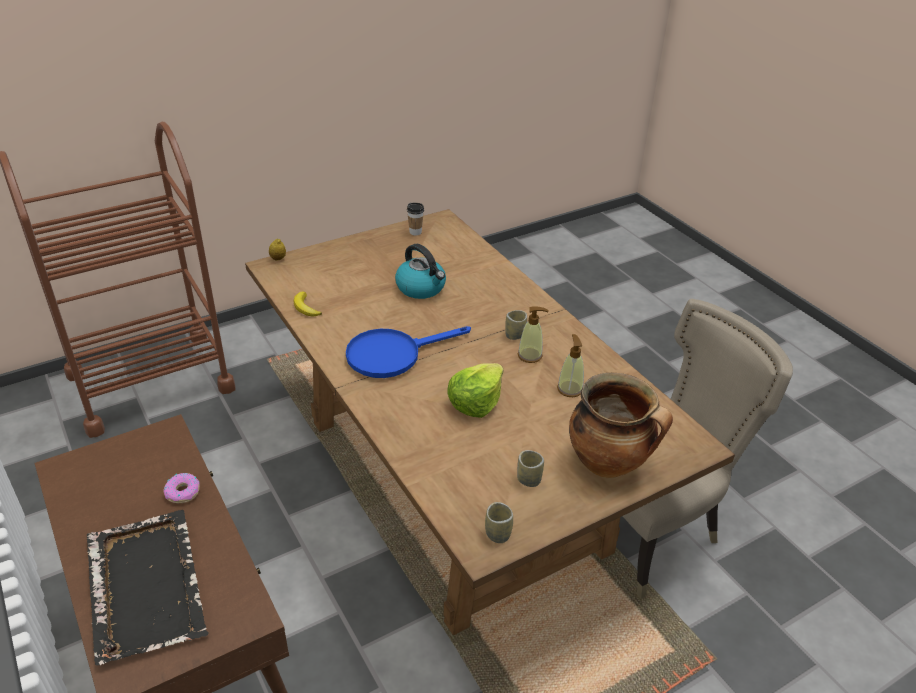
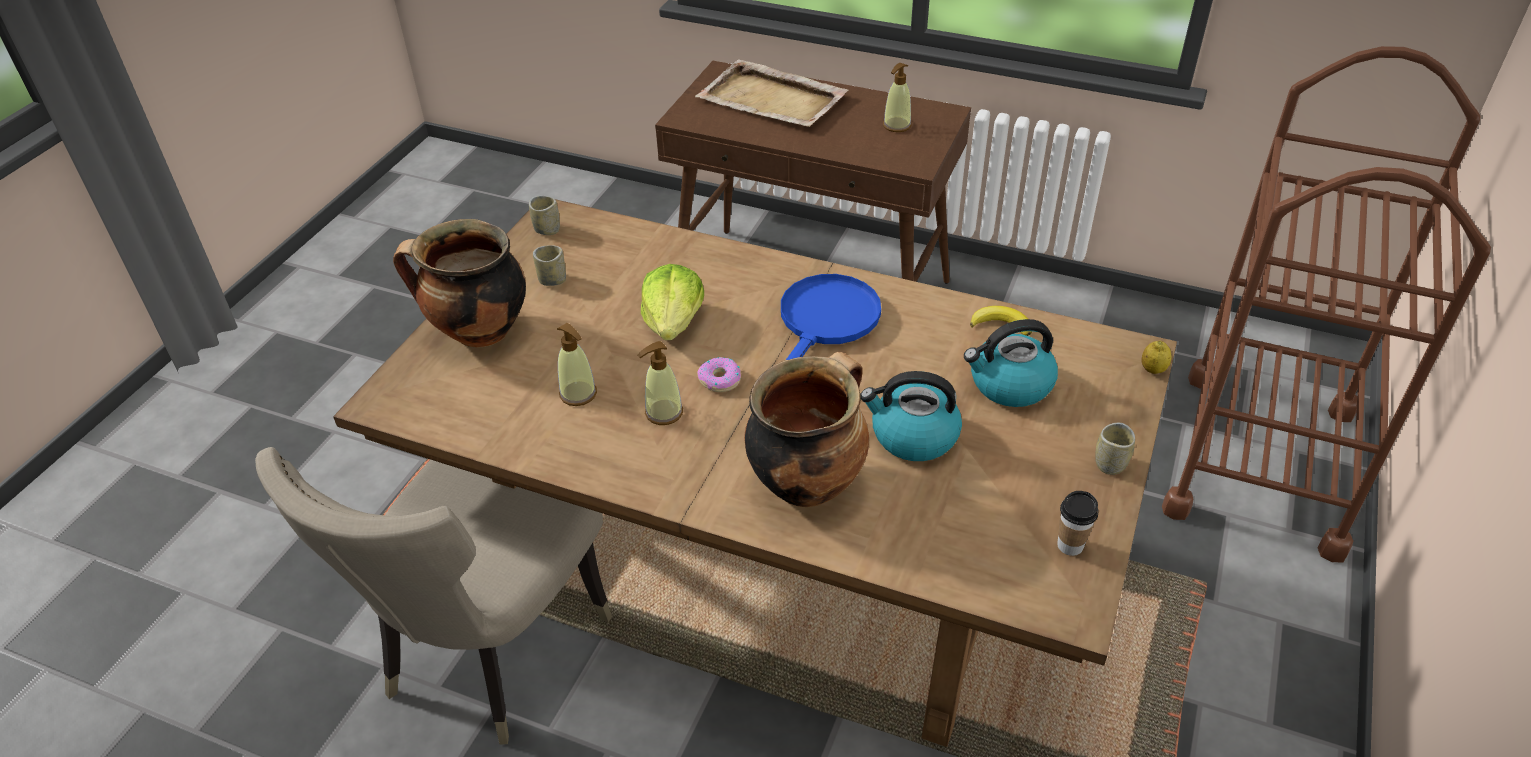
camera: 145 degrees right, 5 degrees up
(114, 479) = (896, 125): none -> soap dispenser
(146, 585) = (773, 99): black tray -> beige tray
(183, 492) = (834, 143): donut -> donut (719, 380)
(347, 284) = (1009, 384): none -> kettle
(491, 295) = (807, 482): none -> cooking pot
(515, 335) = (709, 432): cup -> cup (1110, 464)

